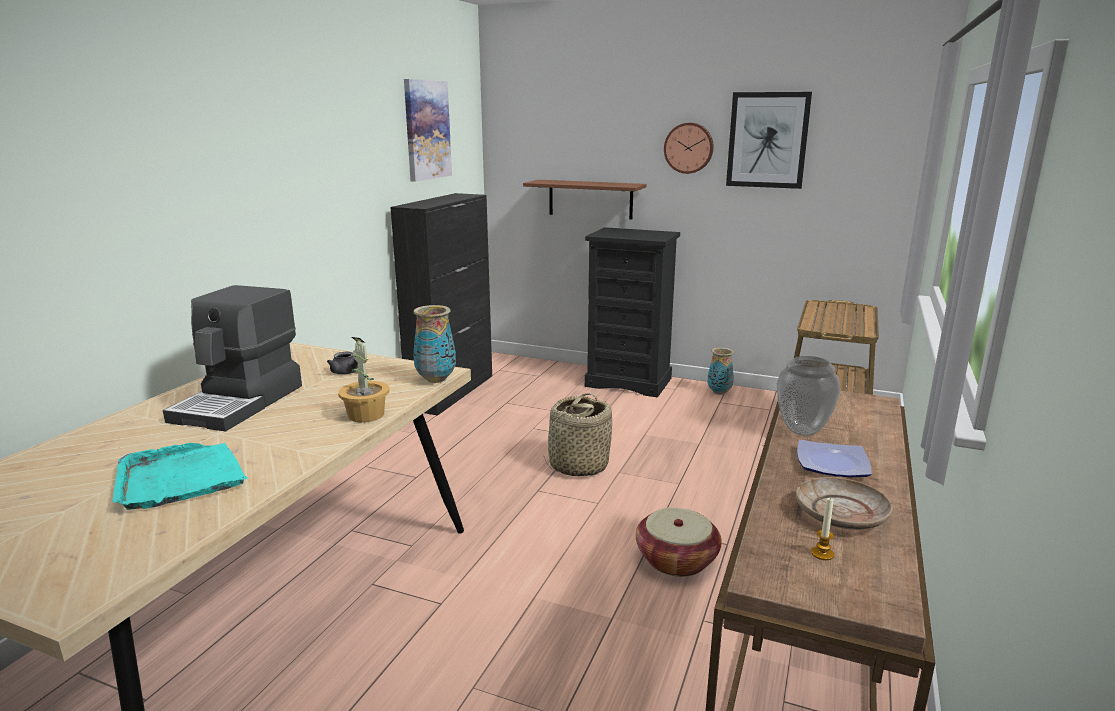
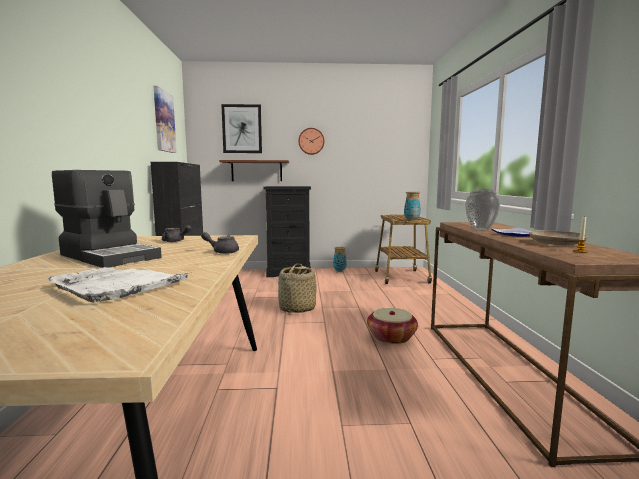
camera: 25 degrees left, 10 degrees down
(180, 479) = (119, 286): turquoise tray -> white tray
(240, 403) = (111, 256): coffee machine -> coffee machine turned 45 degrees counterclockwise
(365, 415) = (222, 251): potted plant -> grey teapot
(436, 379) = (244, 239): vase -> vase (411, 220)
(767, 140) = (351, 137): picture -> picture (242, 129)

